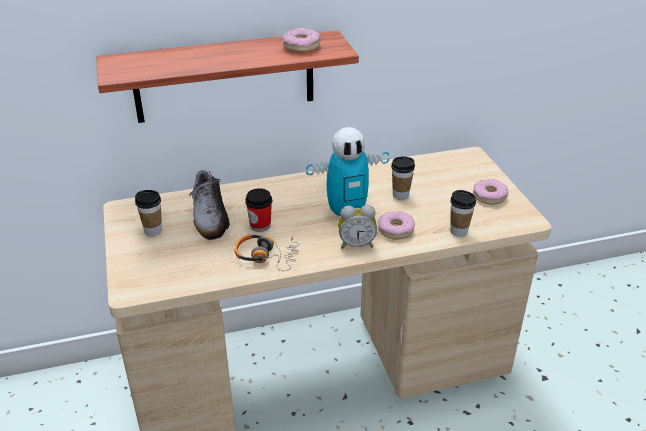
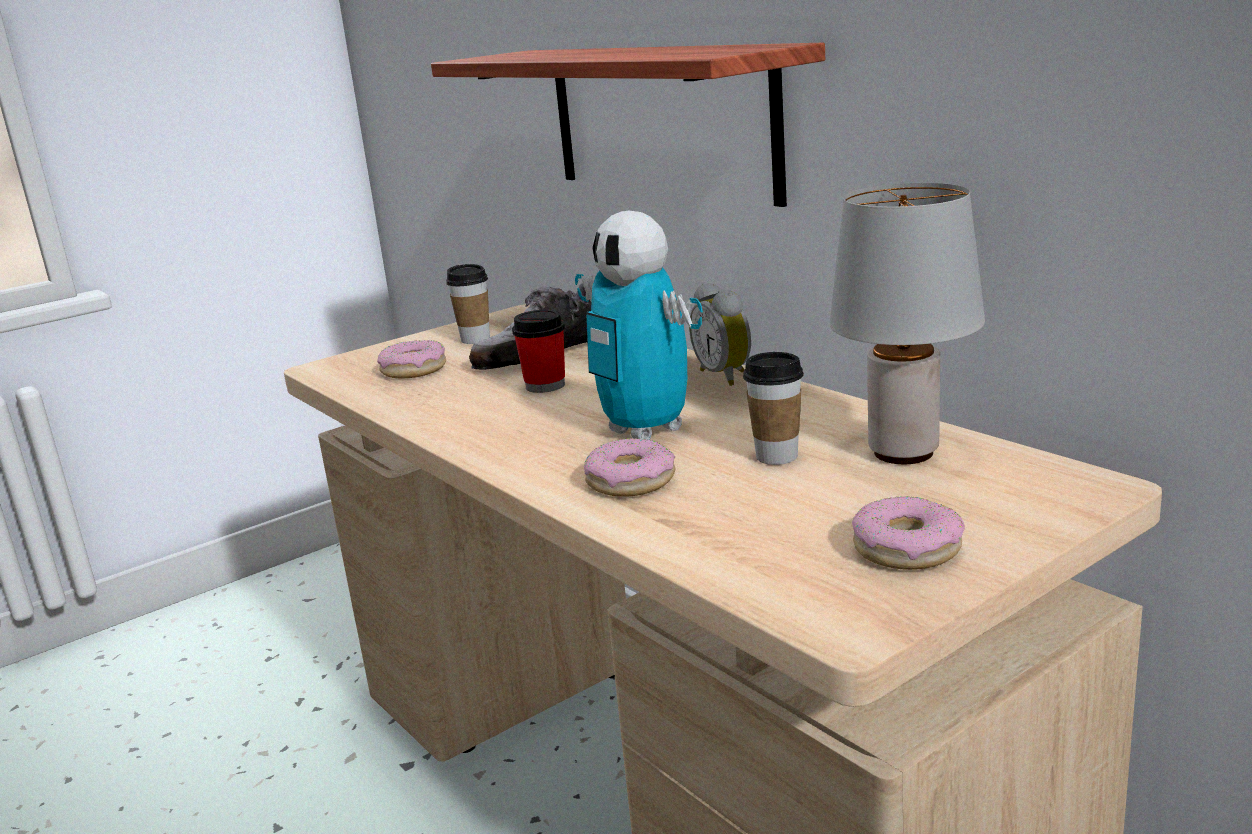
camera: 70 degrees right, 15 degrees down
(267, 256) = (456, 411): headphones -> none
(301, 46) = (697, 50): donut -> donut (414, 370)
(356, 244) = (546, 461): alarm clock -> alarm clock (726, 376)
(419, 172) = (903, 451): none -> grey table lamp
(458, 231) = (690, 544): cup -> none

